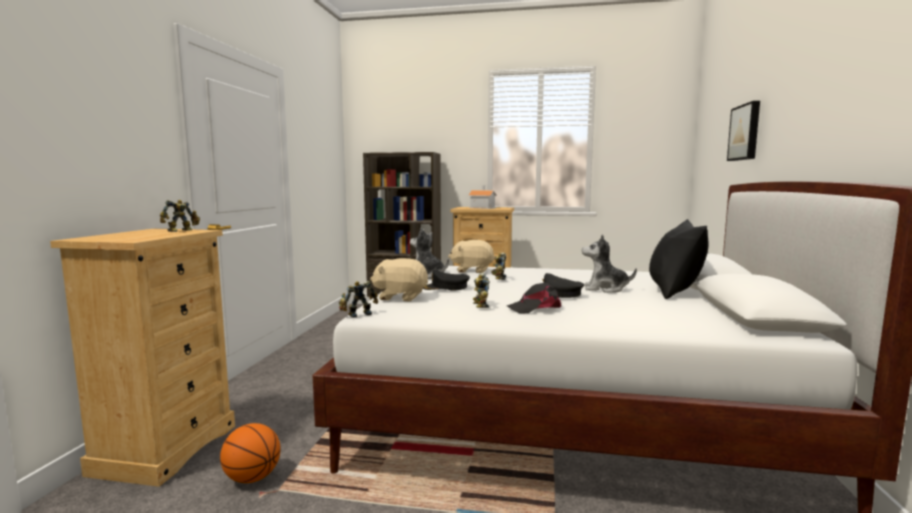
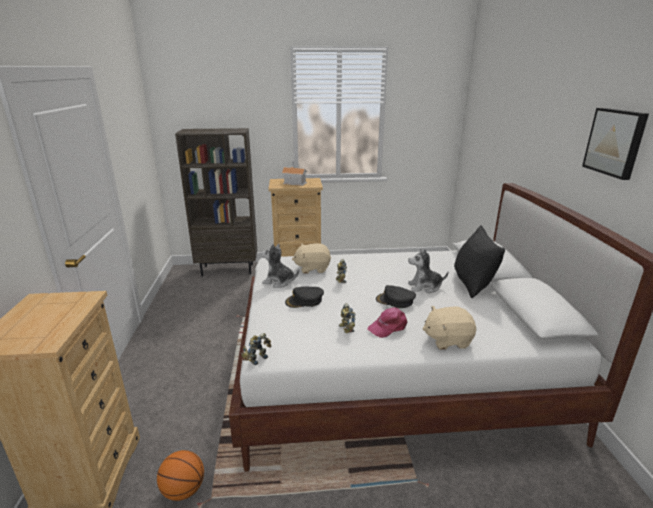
camera: 15 degrees left, 15 degrees up
(181, 231) = (69, 301): toy robot -> none
(400, 297) = (276, 323): beige plush toy -> beige plush toy (447, 340)
(535, 308) = (388, 327): black cap -> pink cap
(745, 132) = (516, 137): picture -> picture (615, 142)

